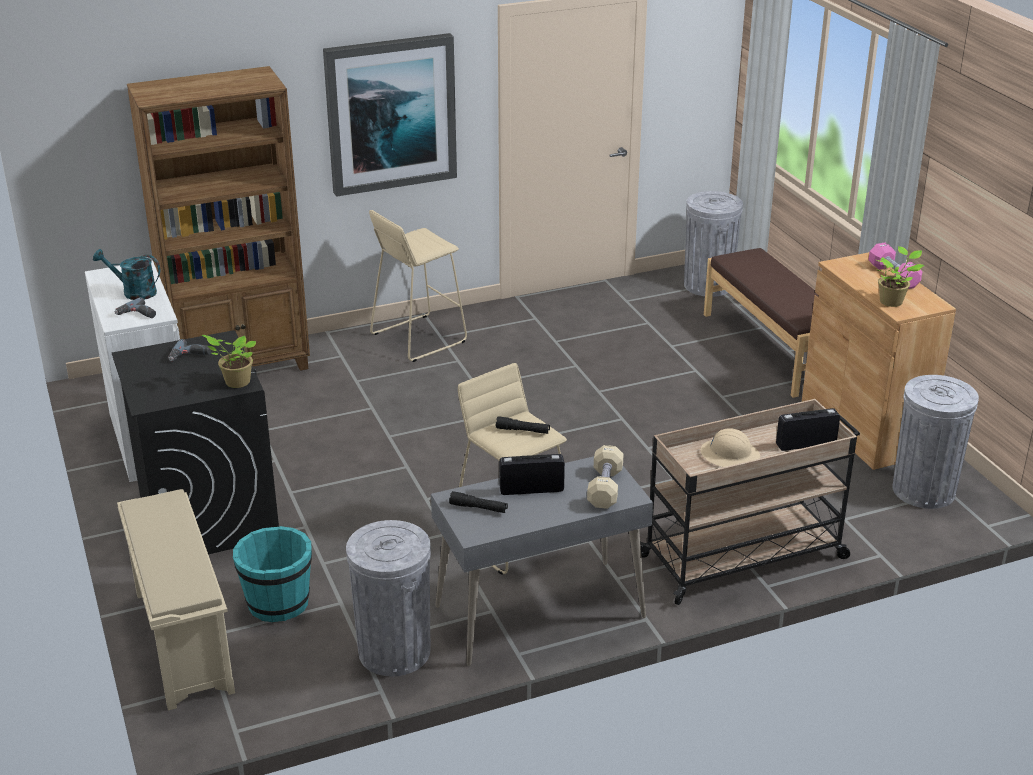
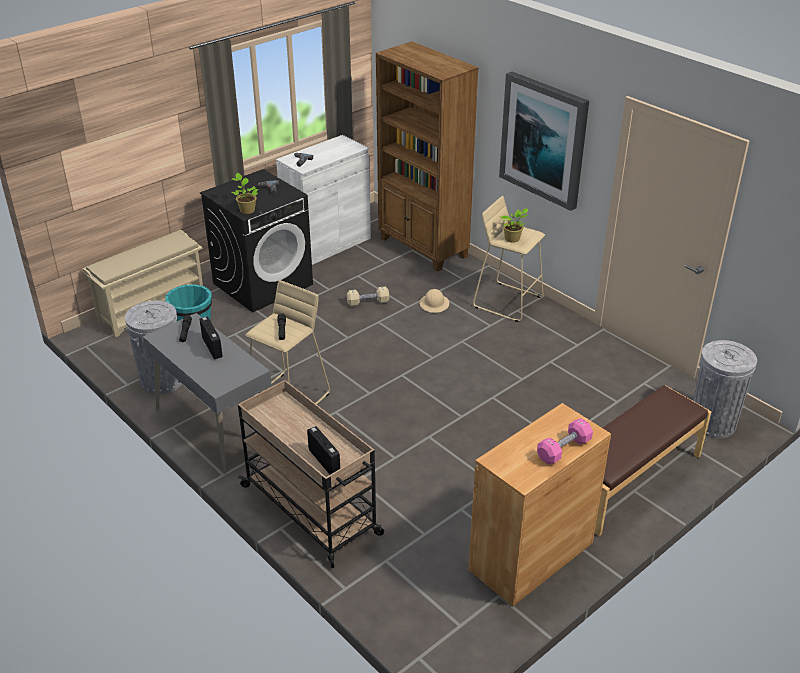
camera: 70 degrees right, 5 degrees up
(134, 292) = (325, 153): turquoise watering can -> none
(605, 488) = (224, 375): beige dumbbell -> beige dumbbell (368, 302)
(730, 455) = (293, 425): beige hard hat -> beige hard hat (434, 304)
(892, 301) = (511, 454): potted plant -> potted plant (513, 239)
(923, 490) = (453, 607): grey trash can -> none

